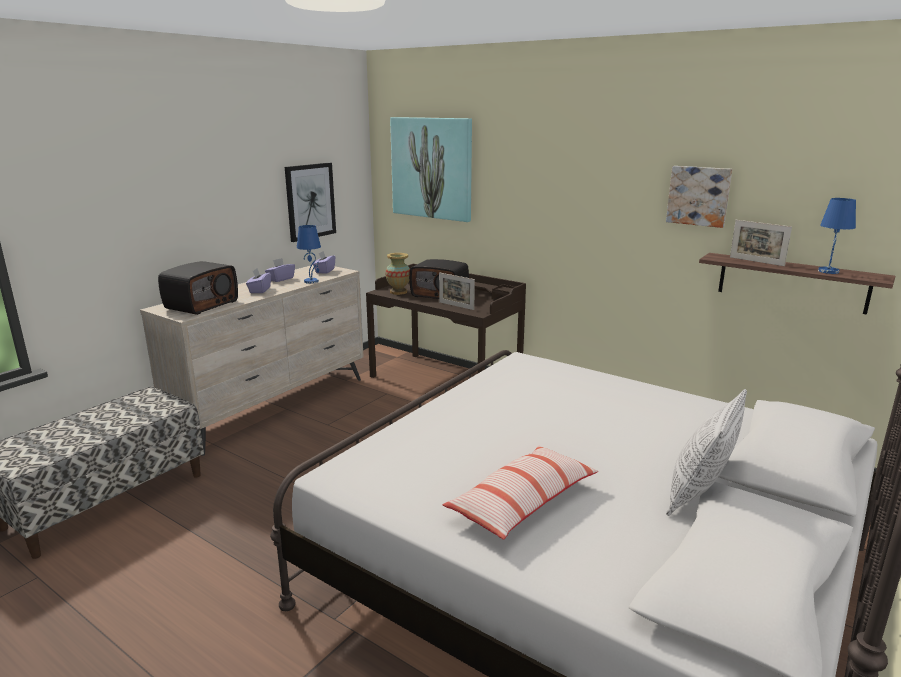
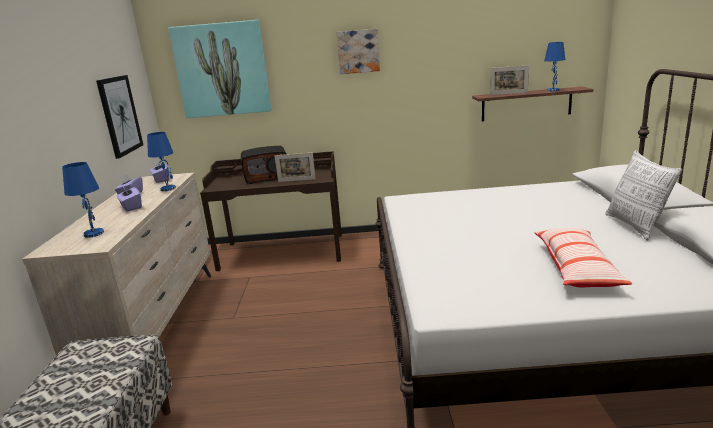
camera: 35 degrees left, 0 degrees up
(201, 305) = (93, 233): radio -> blue table lamp
(398, 292) = (229, 185): vase -> none
(699, 195) = (459, 56): picture -> picture (358, 51)

